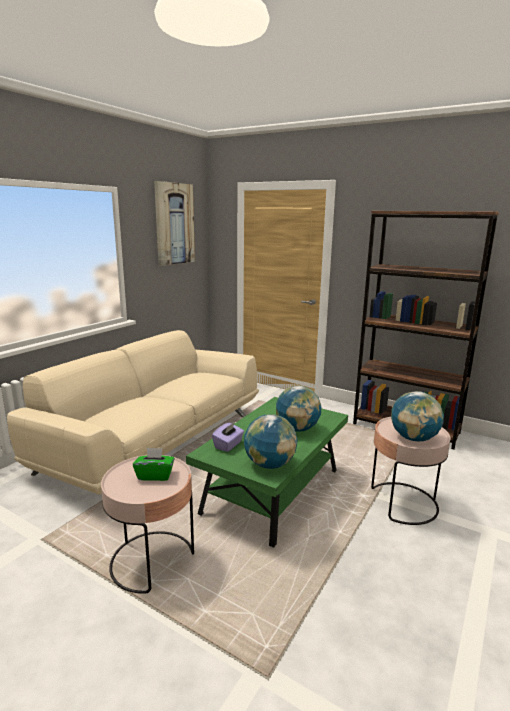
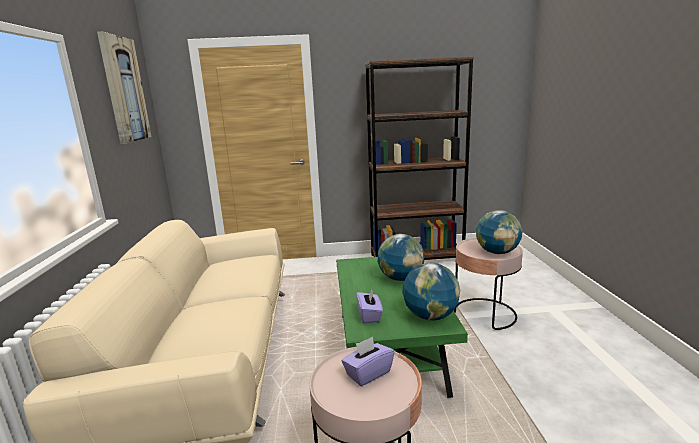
camera: 35 degrees left, 0 degrees up
(155, 475) = (368, 373): green tissue box -> purple tissue box

